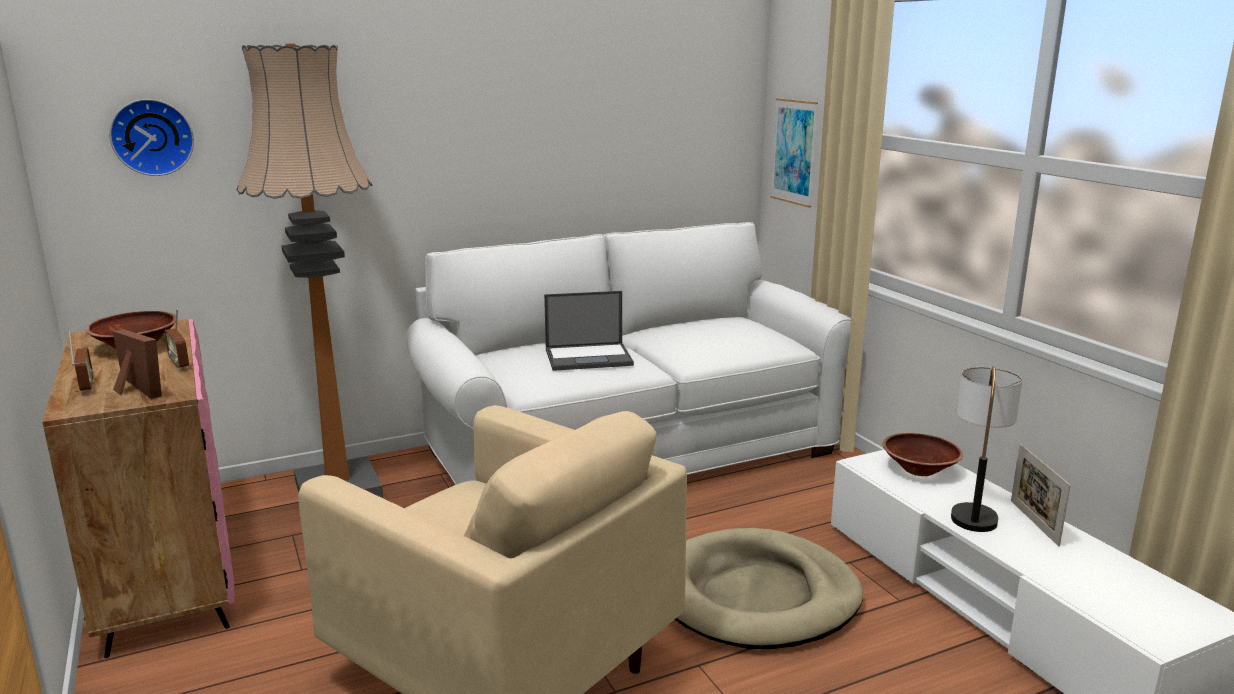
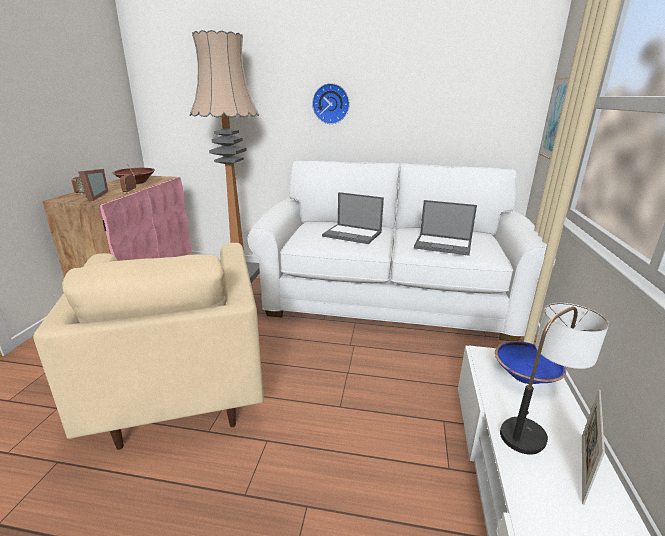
camera: 35 degrees right, 5 degrees up
(152, 137) = (177, 87): wall clock -> wall clock (331, 104)
(722, 344) = (444, 245): none -> laptop
(755, 596) = (353, 413): beige dog bed -> none
(919, 469) = (524, 375): brown bowl -> blue bowl

